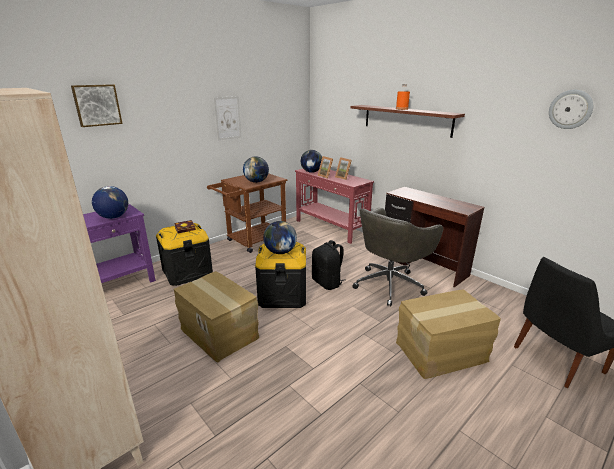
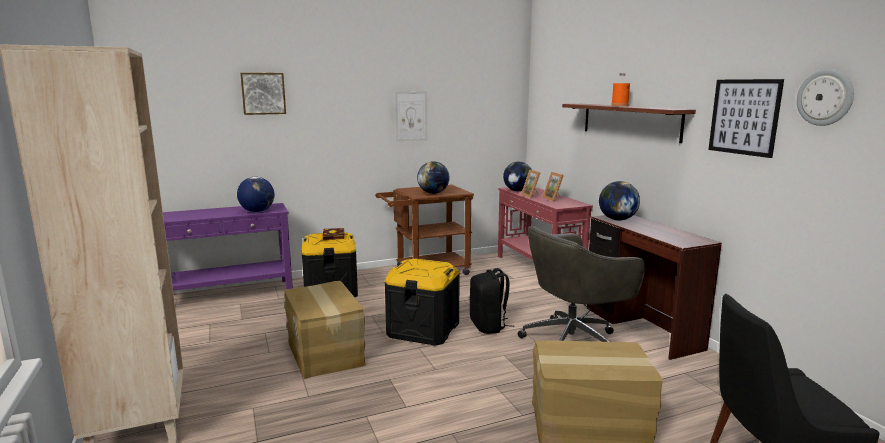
camera: 20 degrees right, 10 degrees down
(280, 252) = (419, 269): globe -> globe (617, 219)
(505, 120) = (744, 117): none -> picture

